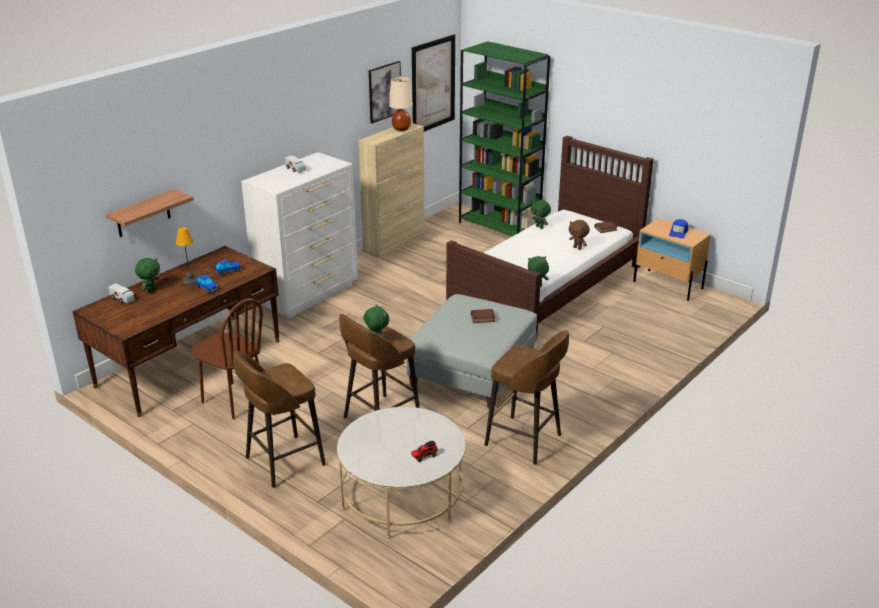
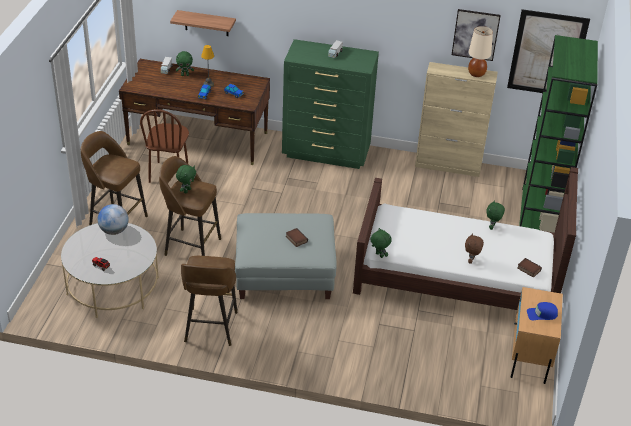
camera: 60 degrees right, 10 degrees up
(308, 295) = (326, 153): white dresser -> green dresser
(365, 431) = (114, 231): none -> globe

